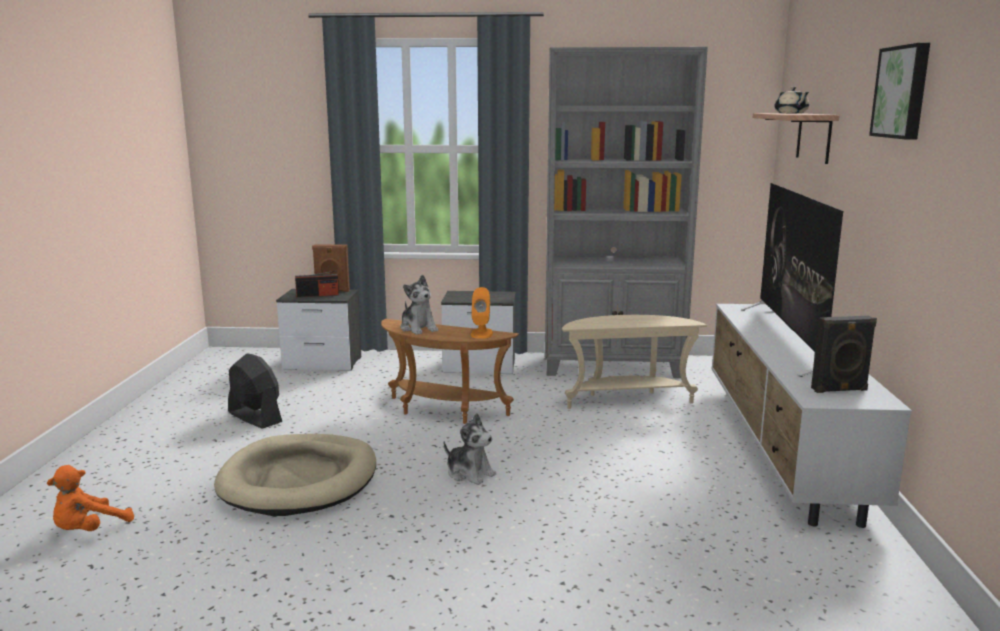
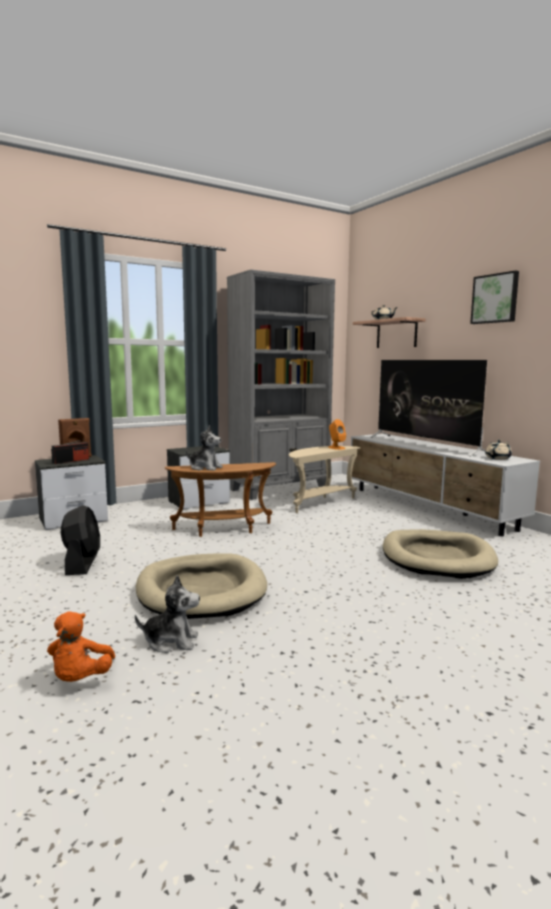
camera: 35 degrees left, 5 degrees down
(254, 417) = (82, 563): black fan -> black fan turned 75 degrees clockwise
(469, 473) = (307, 557): plush toy -> plush toy (171, 641)
(481, 333) = (254, 465): orange speaker -> orange speaker (336, 448)
(631, 526) = (437, 558): none -> beige dog bed
(840, 390) = (498, 458): black speaker -> beige teapot

